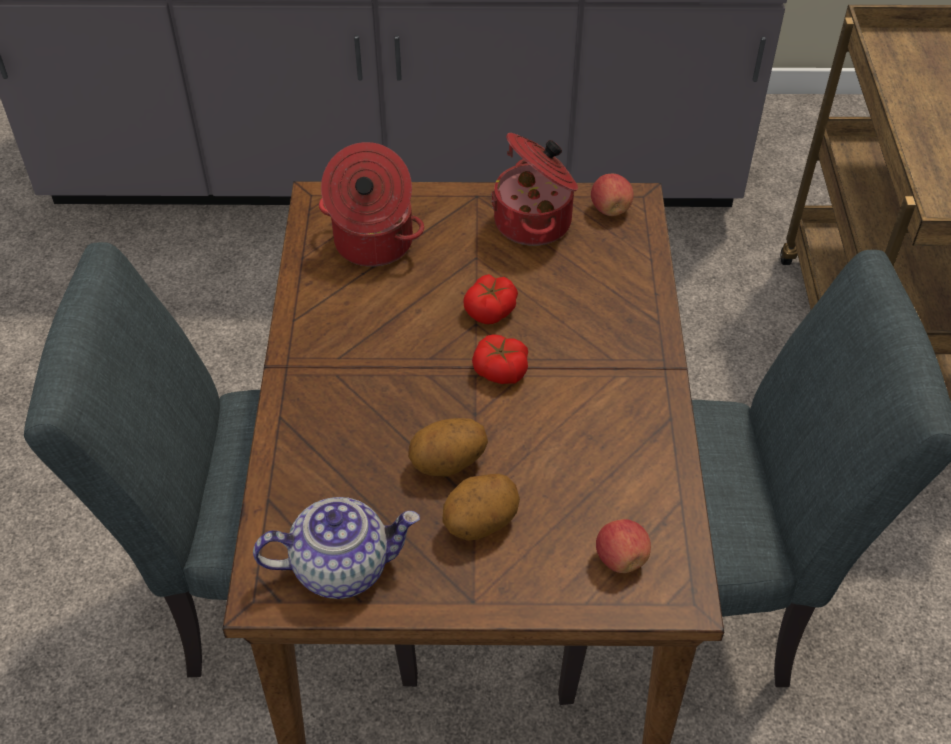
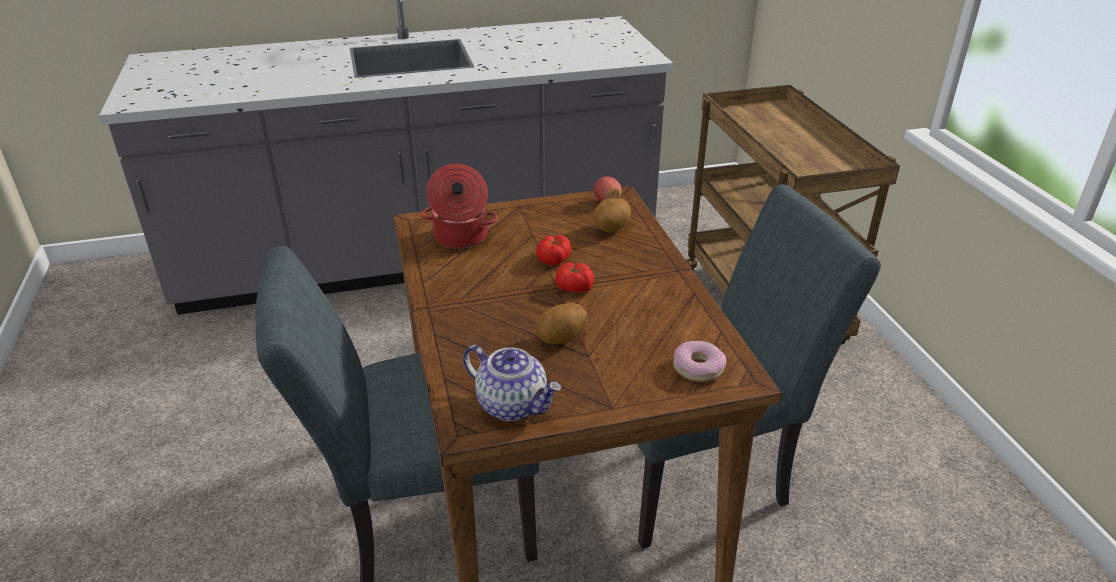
camera: 15 degrees left, 15 degrees down
(342, 566) = (513, 405): teapot -> teapot turned 60 degrees clockwise
(480, 522) = (597, 365): potato -> potato (610, 229)
(535, 222) = (562, 213): cooking pot -> none
(620, 558) = (698, 367): apple -> donut

